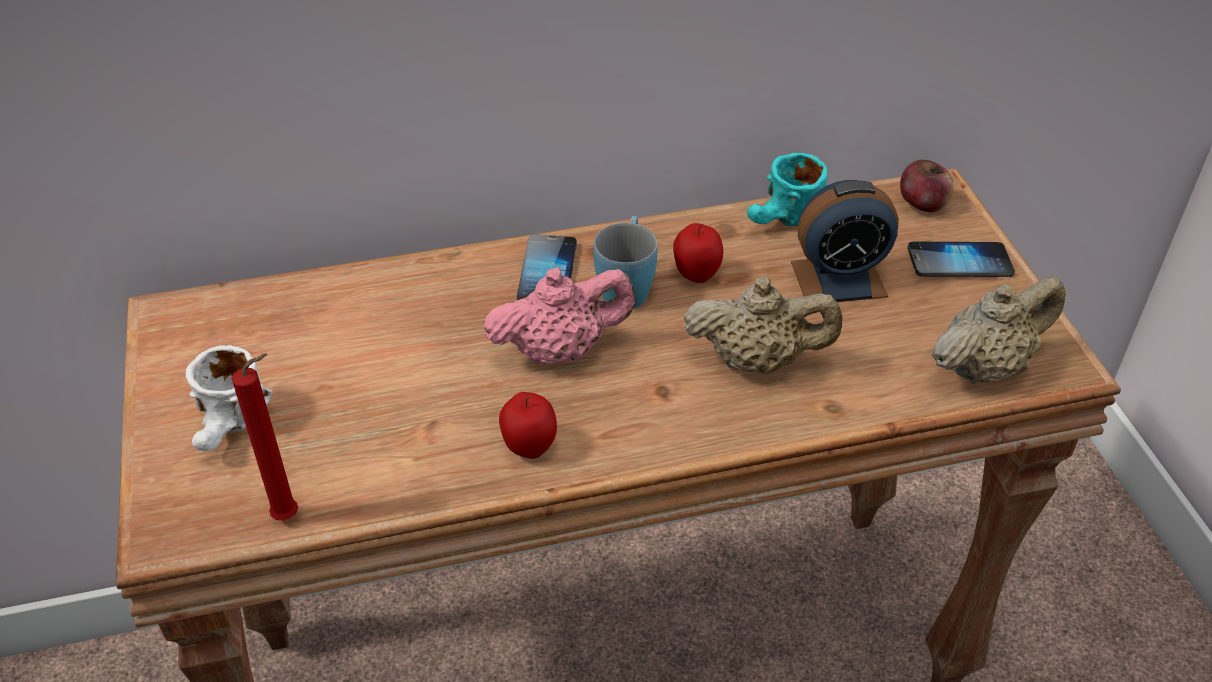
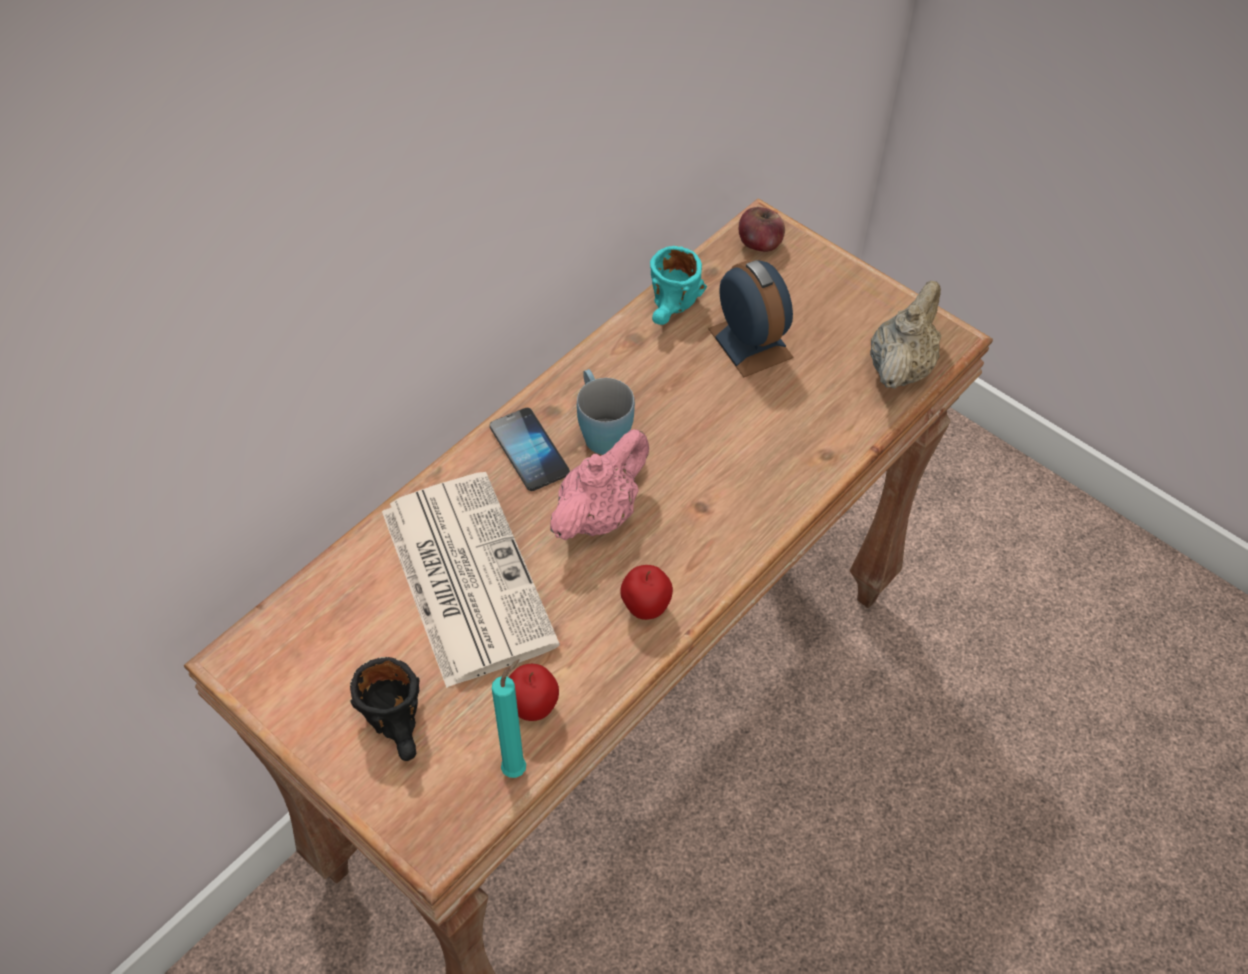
camera: 35 degrees left, 10 degrees up
(232, 429) = (401, 727): white mug -> black mug
(291, 516) = (517, 767): red candle -> turquoise candle
(398, 341) = (464, 575): none -> newspaper
(696, 275) = (645, 393): apple -> apple (533, 707)
(757, 360) = (747, 444): beige teapot -> none
(838, 279) = (750, 343): alarm clock -> alarm clock turned 75 degrees counterclockwise
(959, 262) = (822, 285): phone -> none

